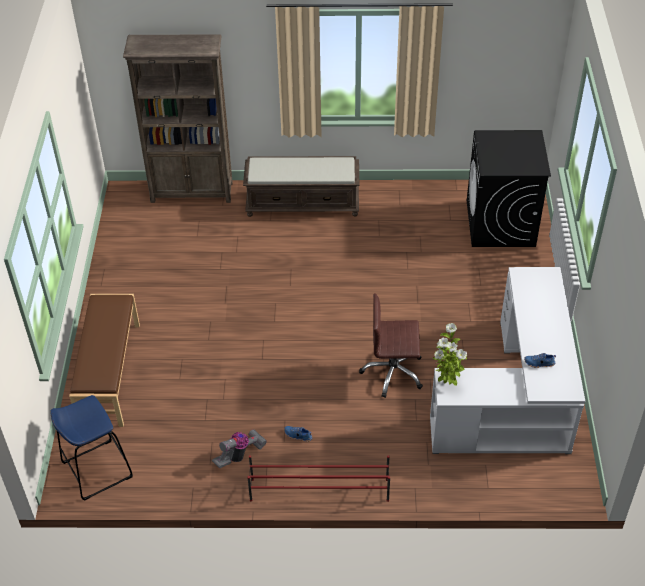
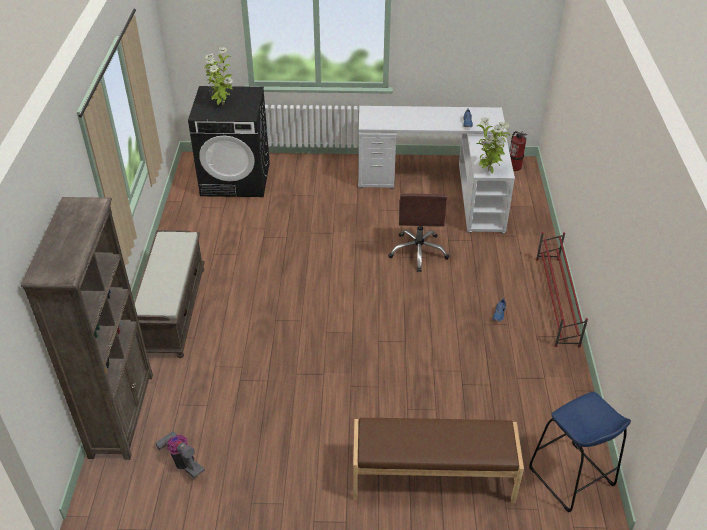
camera: 90 degrees left, 5 degrees down
(240, 455) = (529, 355): vacuum cleaner -> vacuum cleaner (182, 460)
(506, 149) = (221, 105): none -> potted plant
(572, 477) = (514, 167): none -> fire extinguisher

